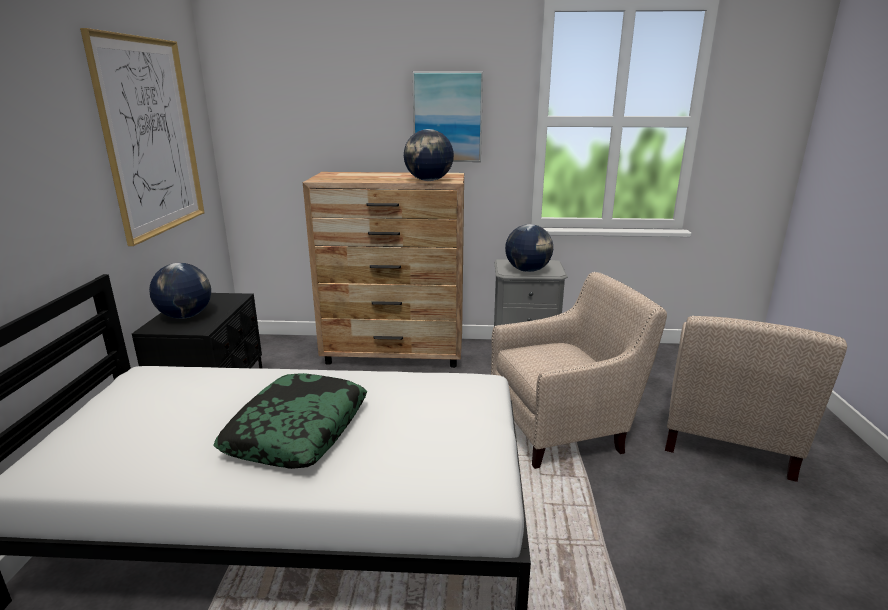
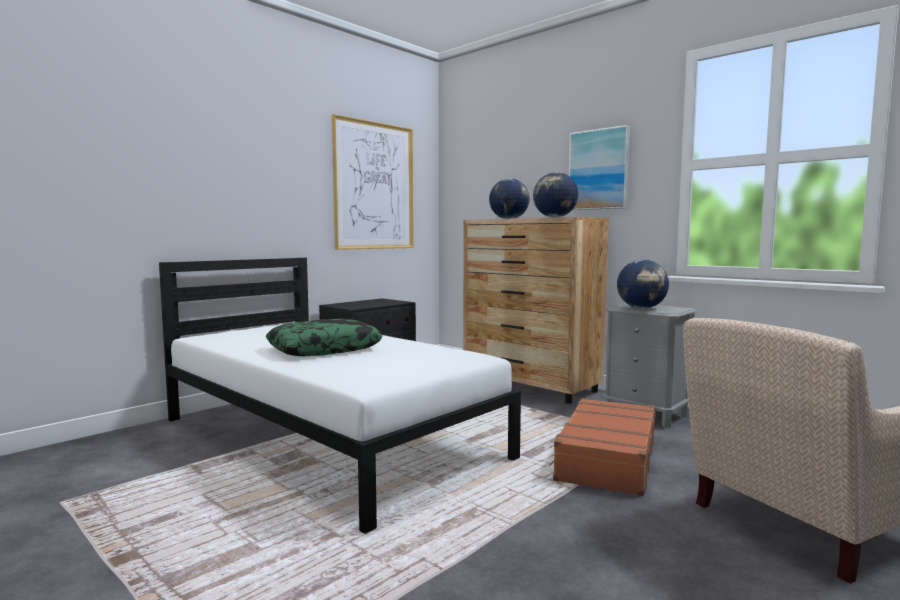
camera: 40 degrees right, 15 degrees down
(185, 316) = (358, 303): globe -> globe (509, 219)
(563, 428) = (606, 459): beige armchair -> brown suitcase

